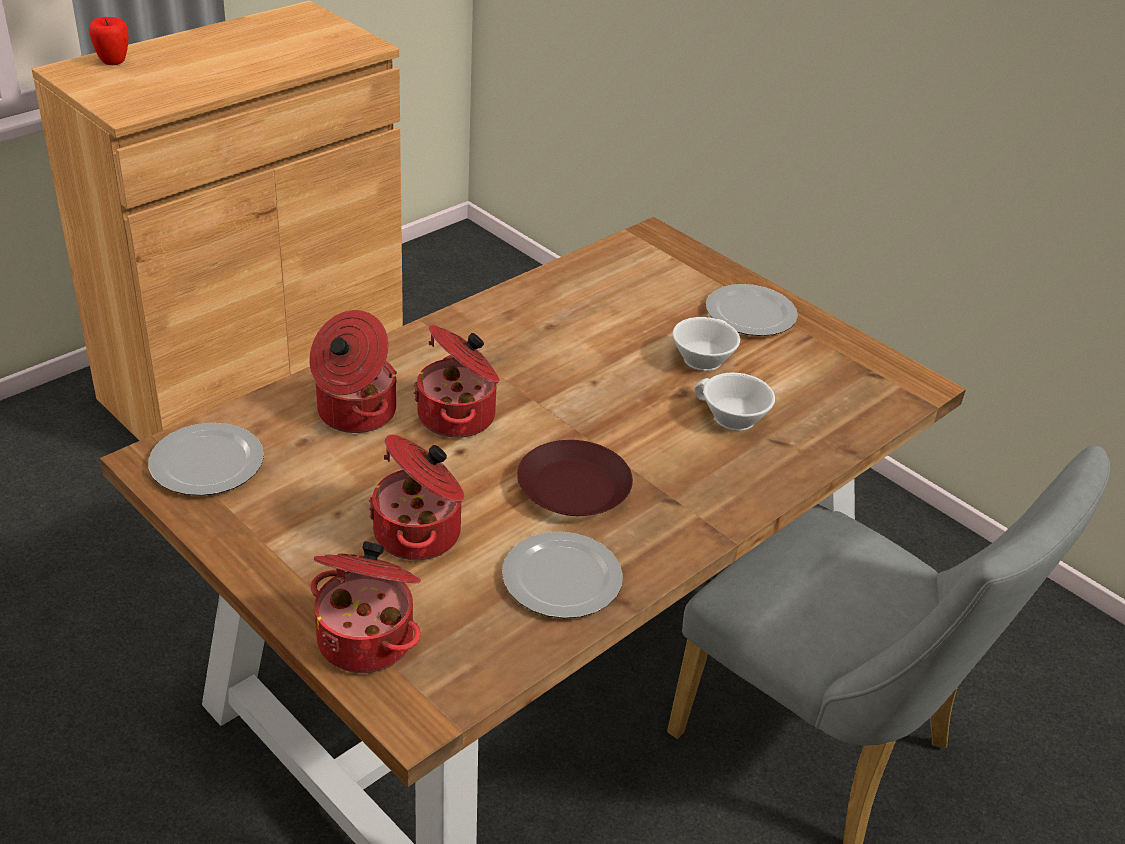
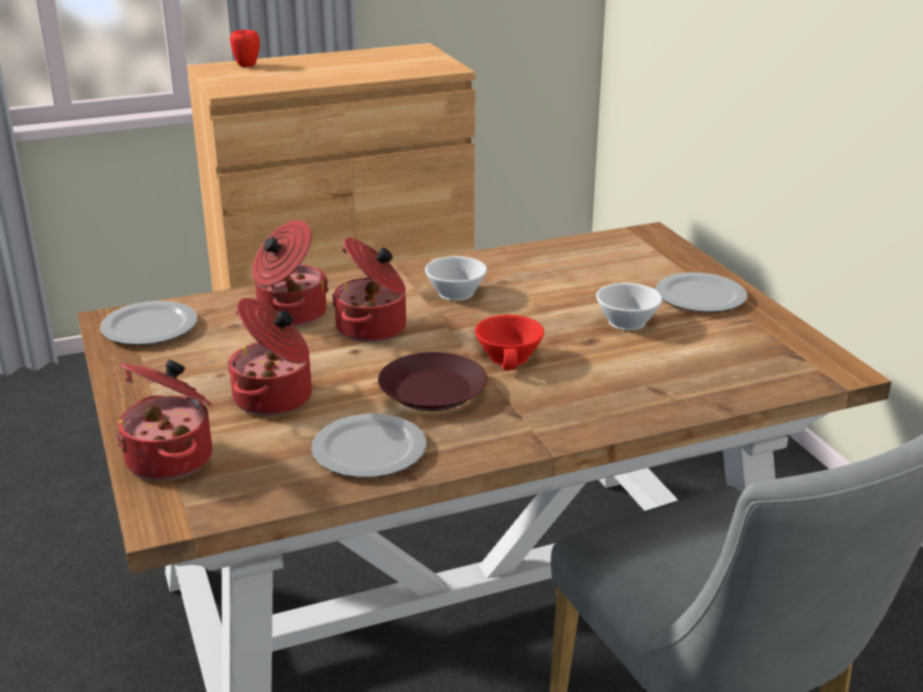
camera: 25 degrees right, 10 degrees down
(622, 428) = (511, 357): none -> red cup
(731, 418) = (621, 366): white cup -> white cup (452, 292)

